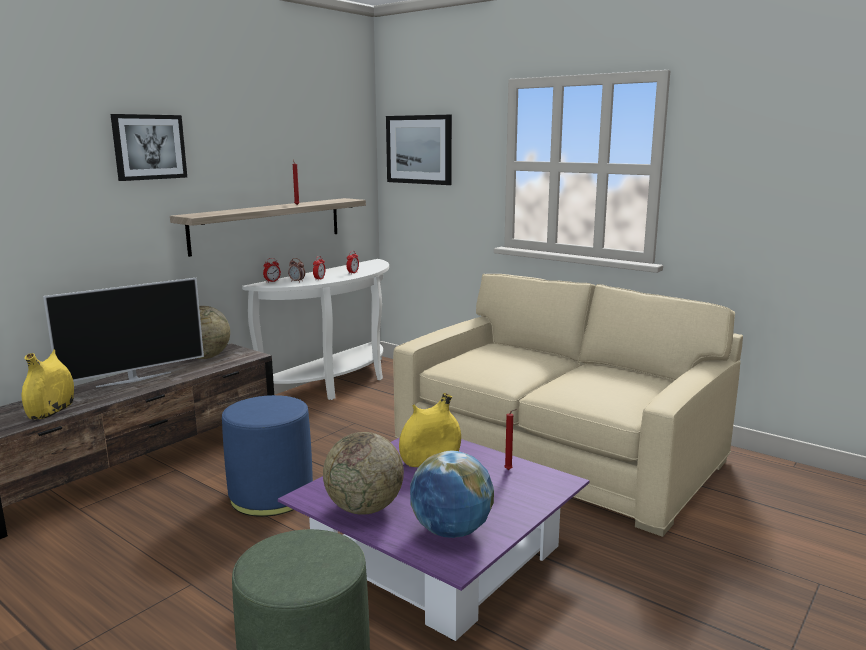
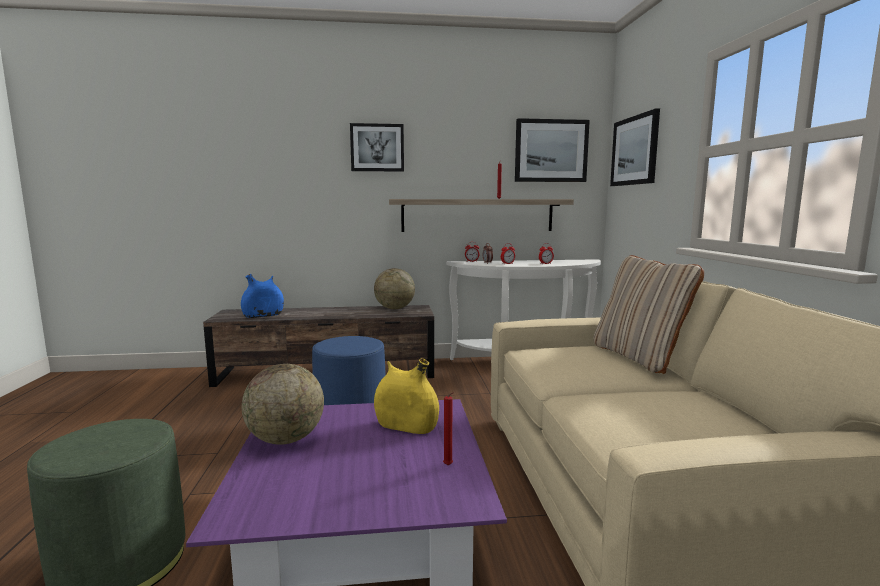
camera: 45 degrees right, 5 degrees down
(52, 411) = (263, 316): yellow vase -> blue vase
(134, 379) = (333, 311): television -> none
(330, 145) = (551, 151): none -> picture
(451, 531) = (288, 491): globe -> none
(525, 349) = (639, 357): none -> beige pillow

